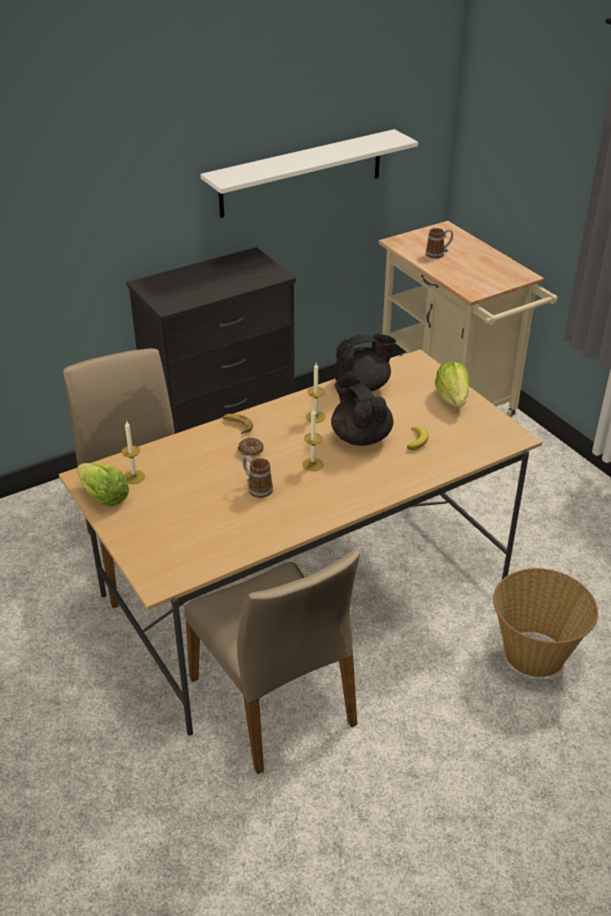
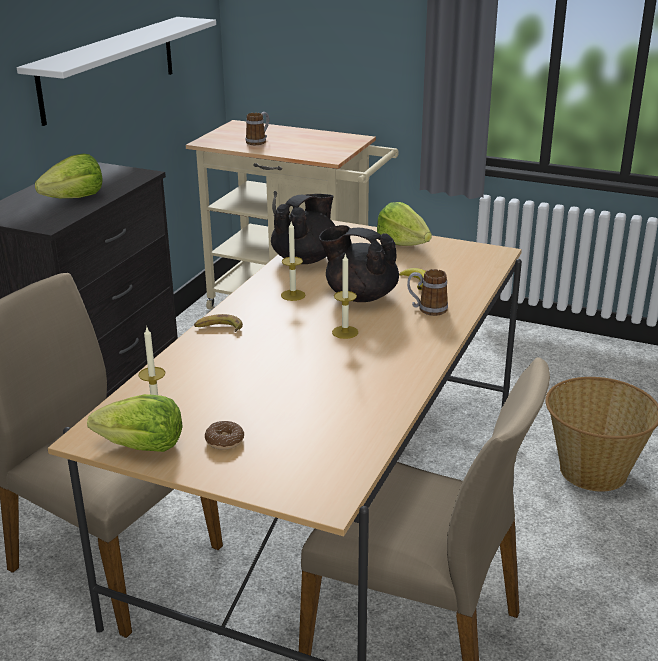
camera: 35 degrees left, 10 degrees down
(210, 286) = (75, 198): none -> lettuce
(250, 451) = (263, 344): donut -> donut (224, 441)
(257, 488) = (315, 372): mug -> mug (427, 309)

